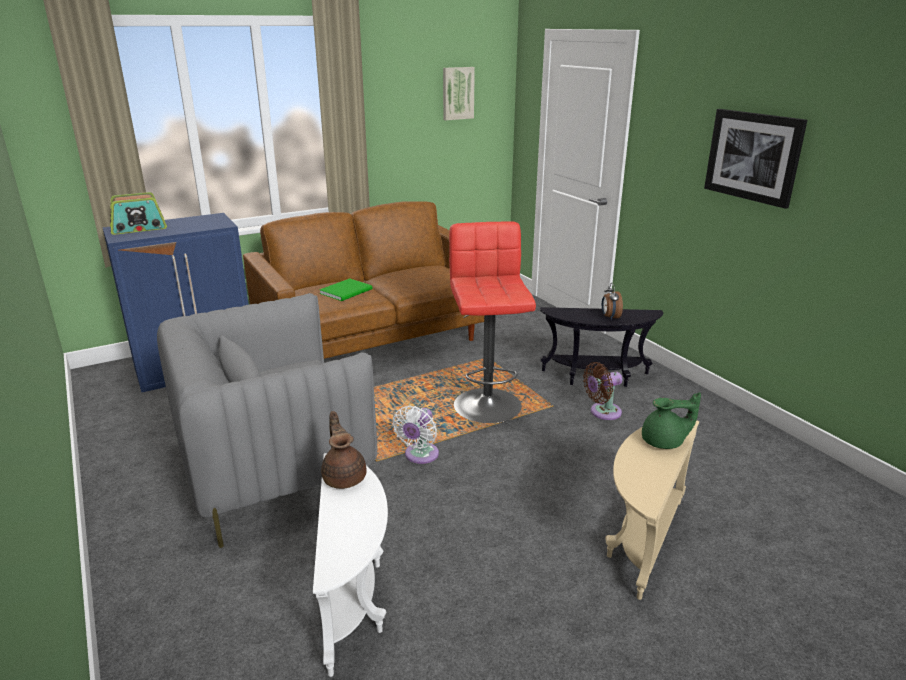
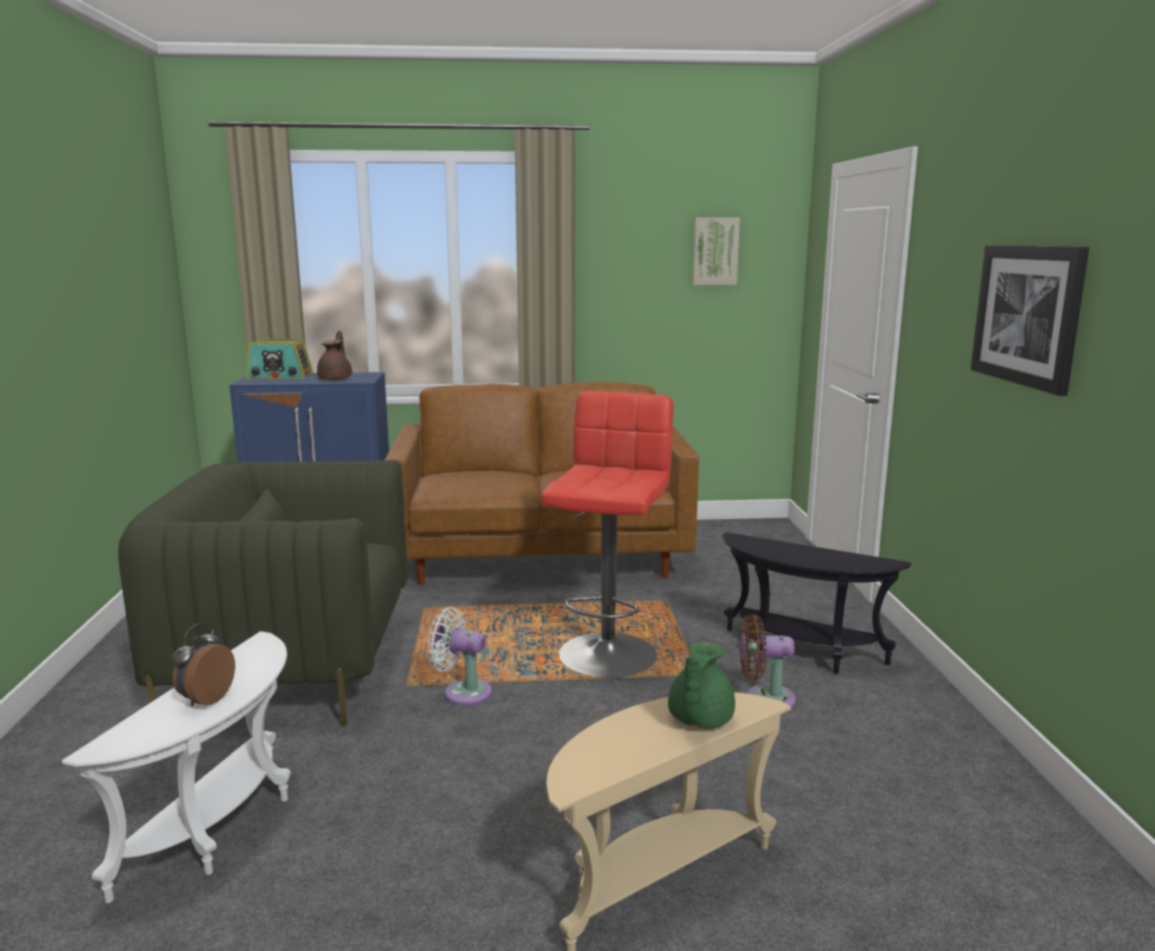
camera: 25 degrees right, 10 degrees down
(273, 467) = (291, 664): grey armchair -> green armchair
(344, 477) = (247, 658): brown teapot -> brown teapot (336, 379)
(348, 291) = (495, 480): green book -> none
(420, 456) = (462, 692): white fan -> white fan turned 60 degrees clockwise
(610, 317) = (814, 558): alarm clock -> alarm clock (205, 699)
(664, 442) = (698, 719): green teapot -> green teapot turned 90 degrees clockwise

